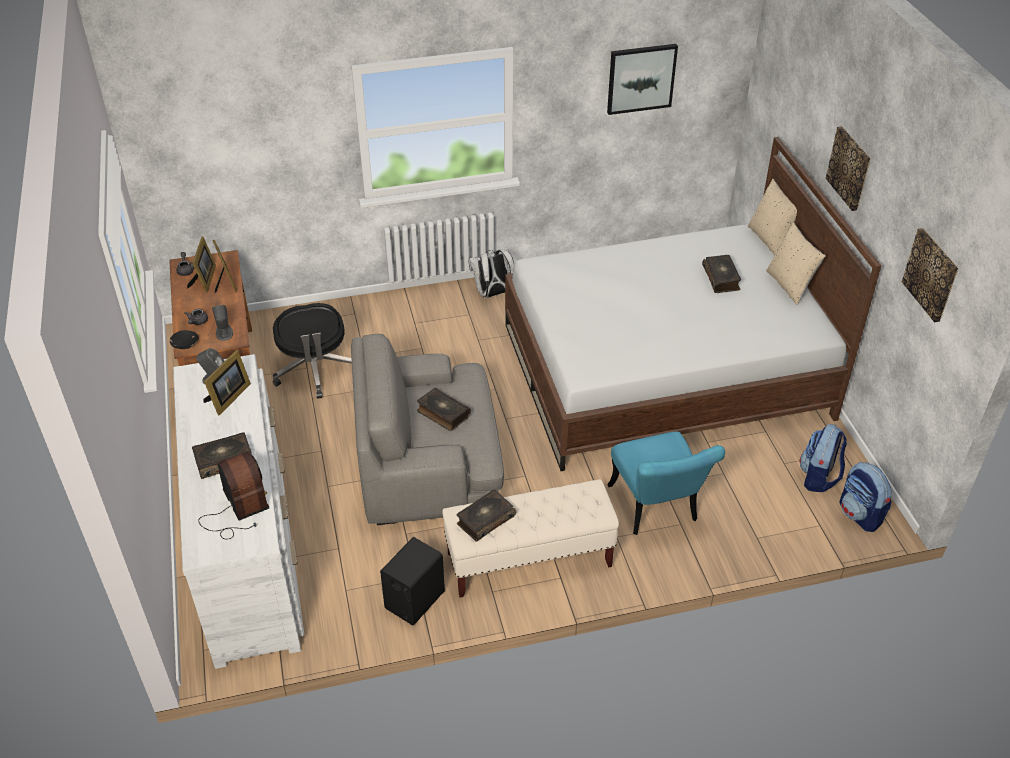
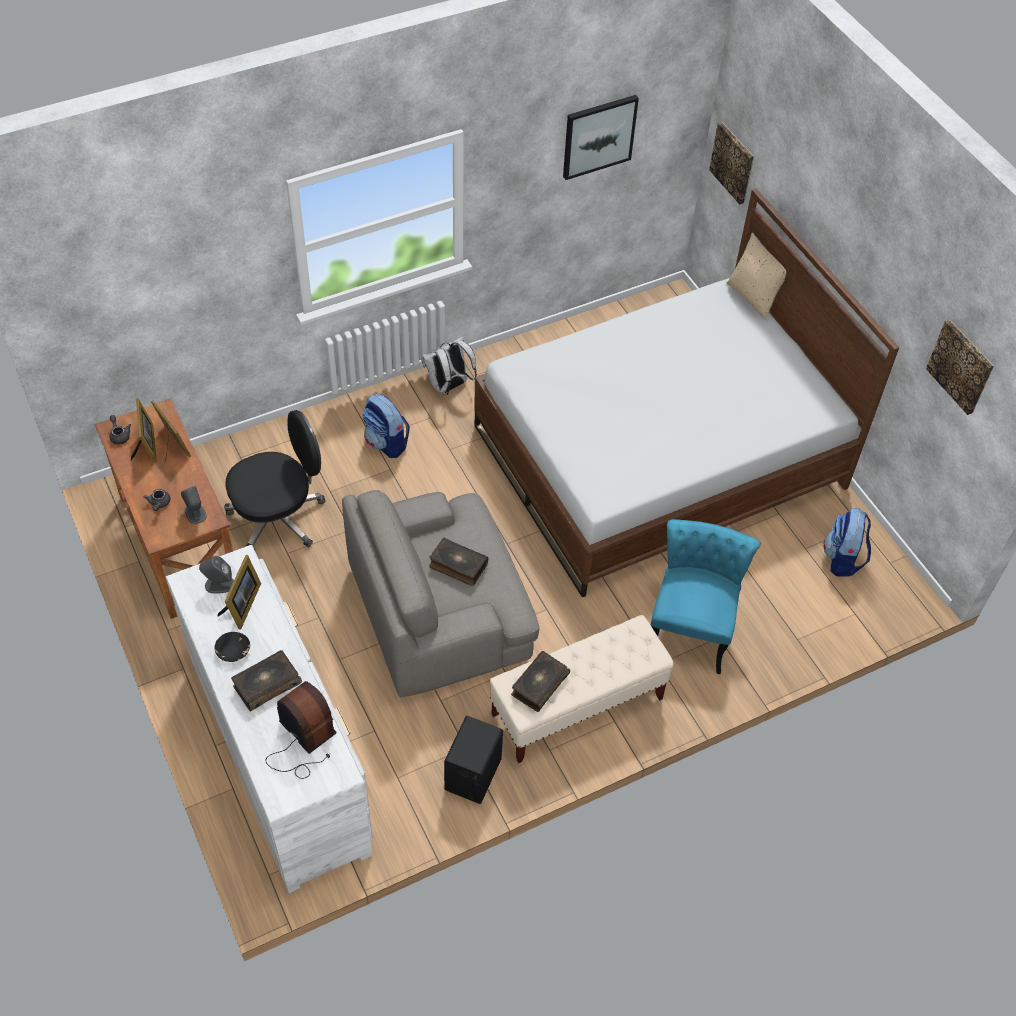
camera: 15 degrees left, 10 degrees up
(185, 344) = (156, 536): black bowl -> black bowl (233, 651)
(315, 370) = (279, 517): black office chair -> black office chair turned 90 degrees counterclockwise
(656, 510) = (691, 625): turquoise chair -> turquoise chair turned 135 degrees counterclockwise
(721, 278) = (715, 356): book -> none
(790, 285) = (787, 355): beige pillow -> none
(849, 168) = (853, 240): picture -> picture (733, 162)
(860, 515) = (891, 595): backpack -> backpack (386, 443)

